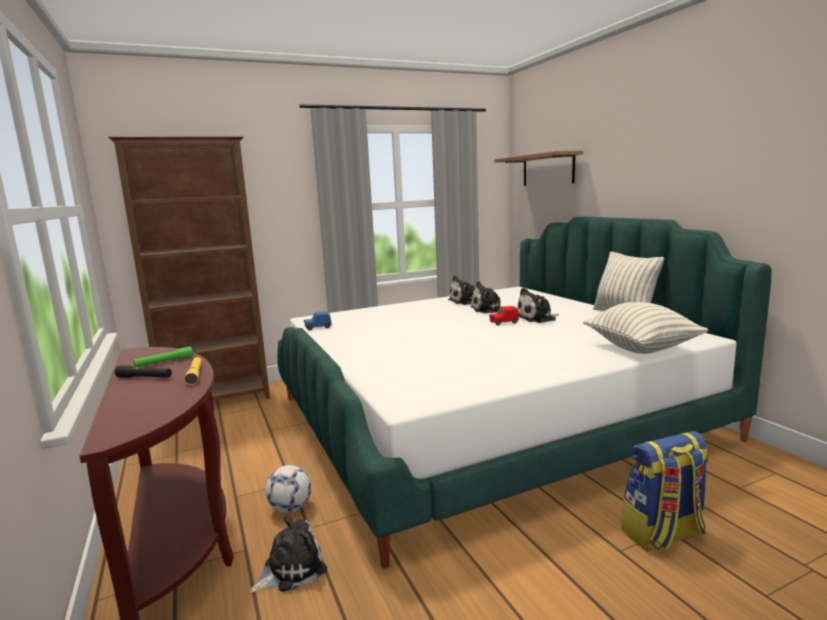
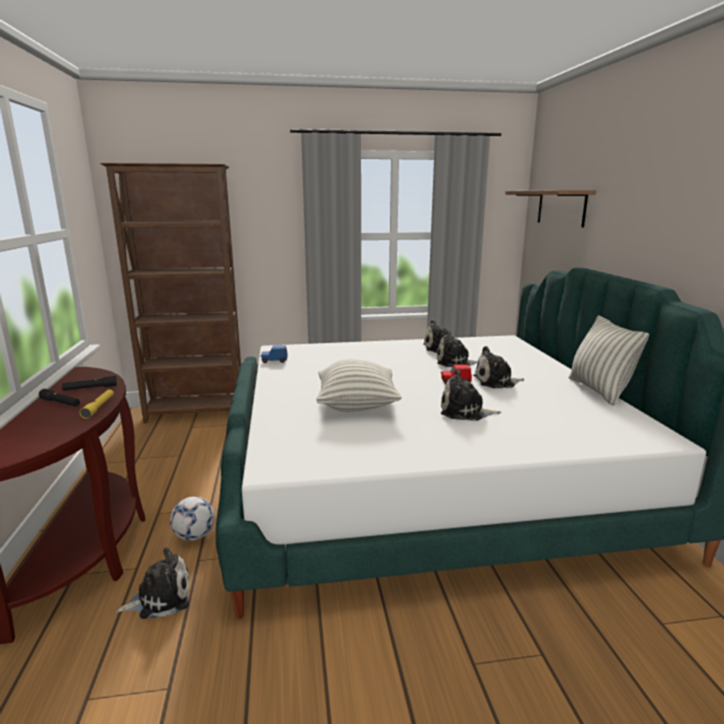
camera: 15 degrees right, 5 degrees up
(164, 362) = (90, 388): green flashlight -> black flashlight
(533, 341) = (465, 411): none -> plush toy
(641, 348) = (576, 442): pillow -> pillow (357, 405)
(663, 534) = (533, 658): backpack -> none

